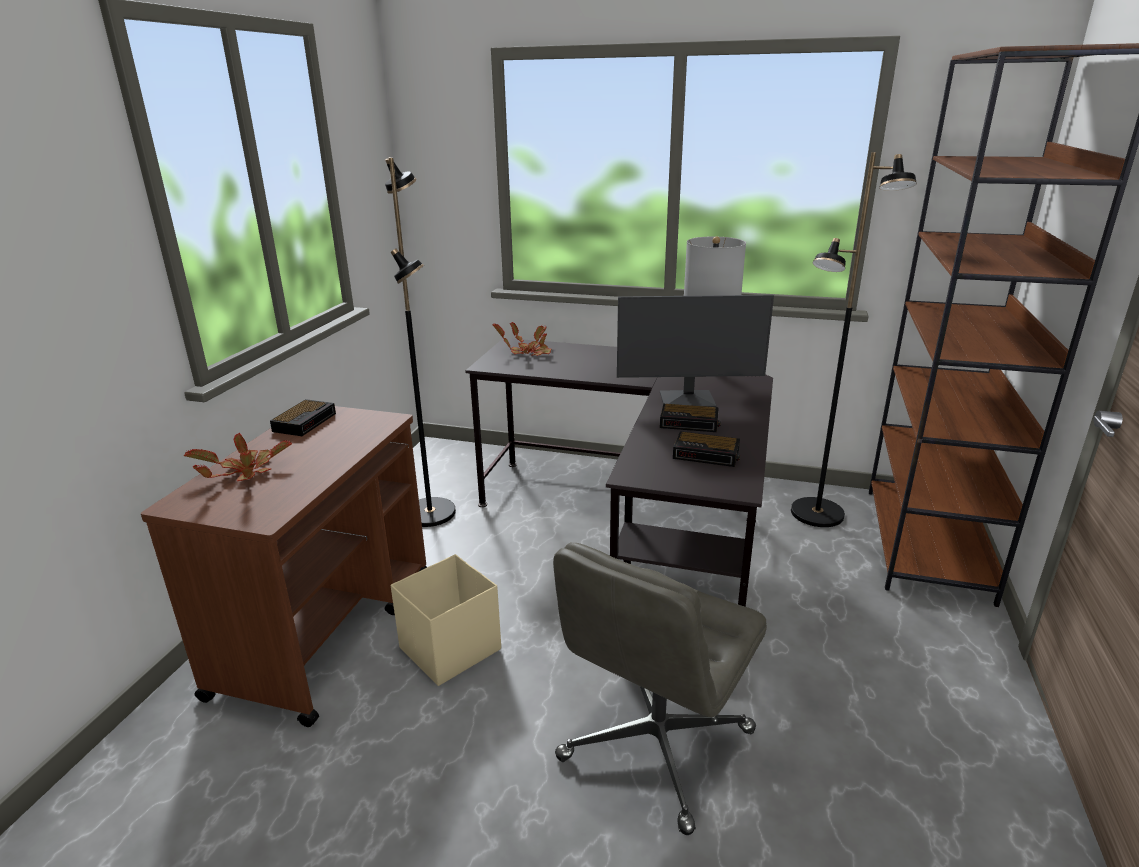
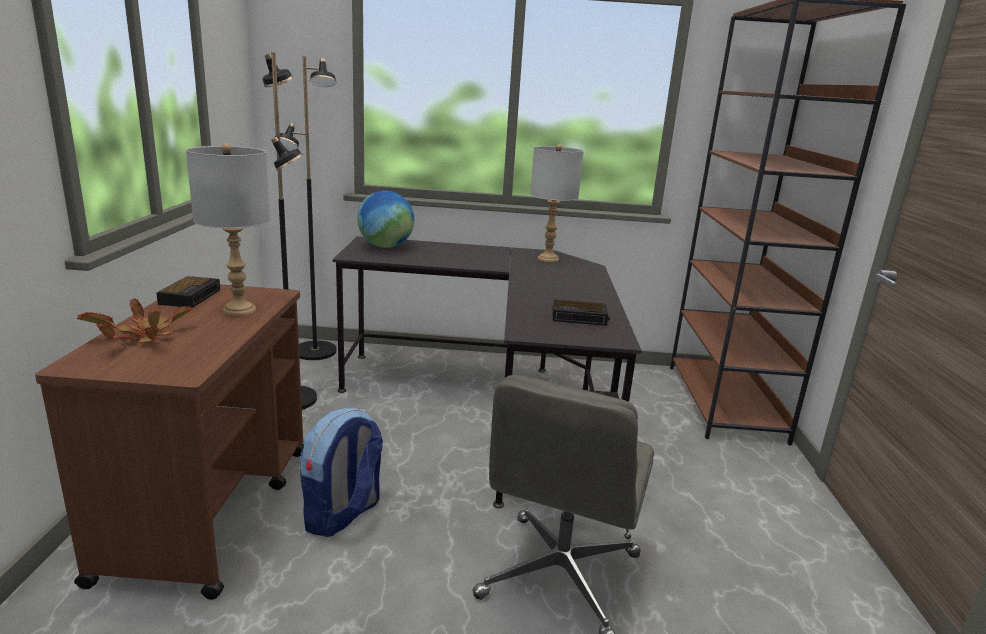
camera: 15 degrees left, 5 degrees down
(344, 440) = (239, 310): none -> grey table lamp
(448, 649) = (342, 515): beige storage box -> backpack
(528, 352) = (386, 246): potted plant -> globe
(688, 400) = (544, 280): monitor -> none
(690, 423) = (554, 296): alarm clock -> none
(817, 514) = (636, 385): black floor lamp -> black floor lamp (315, 352)

